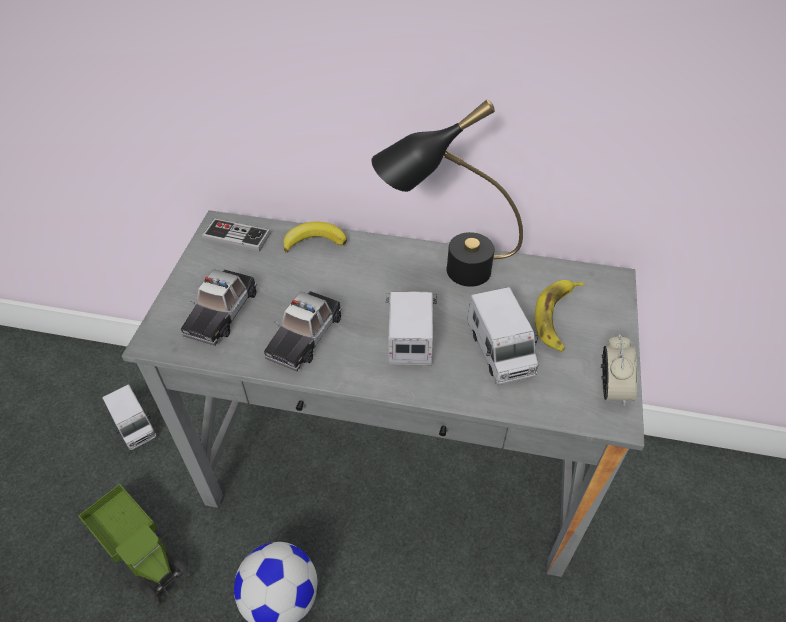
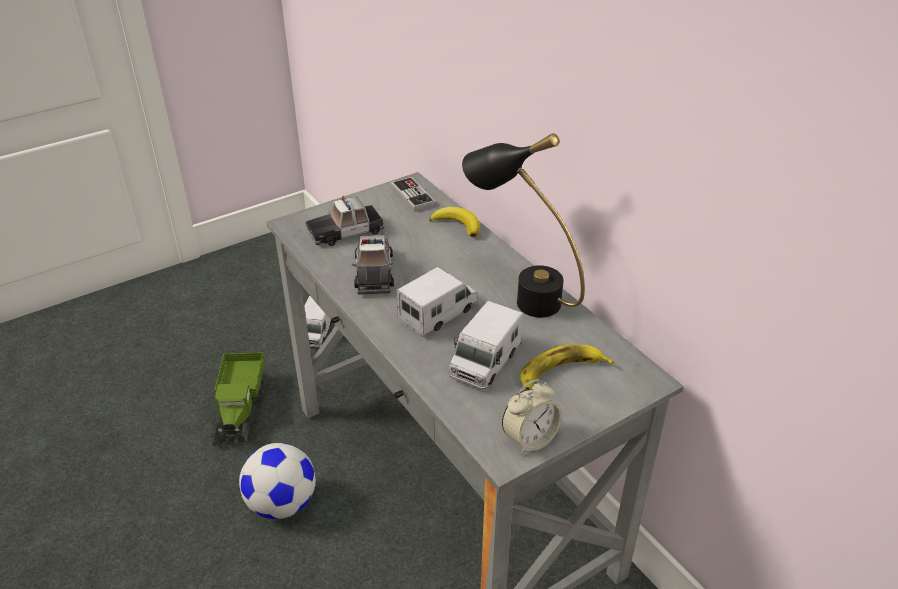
camera: 45 degrees right, 10 degrees down
(304, 335) = (373, 272): toy car -> toy car turned 75 degrees counterclockwise

